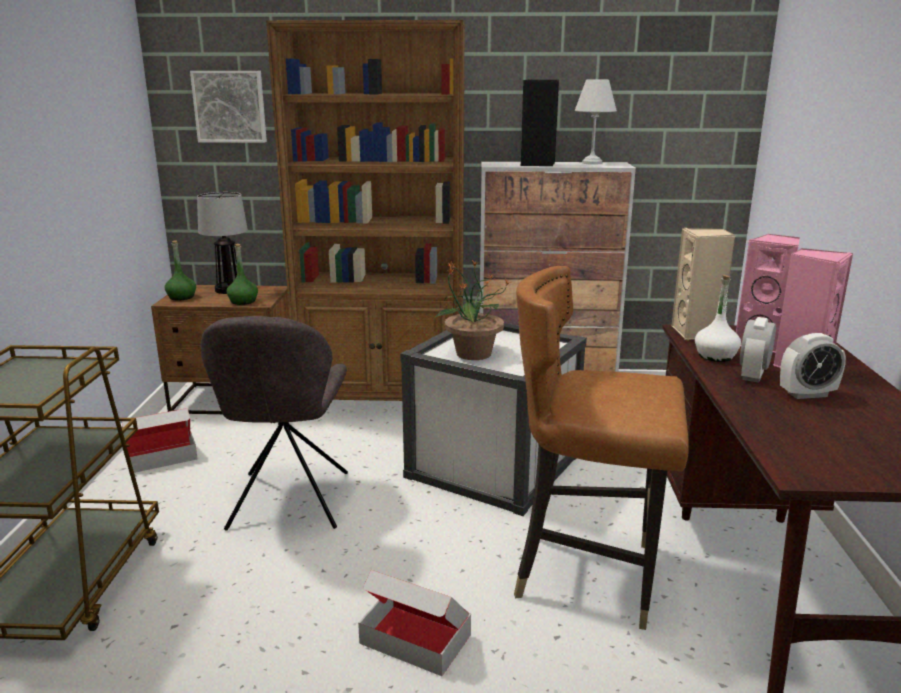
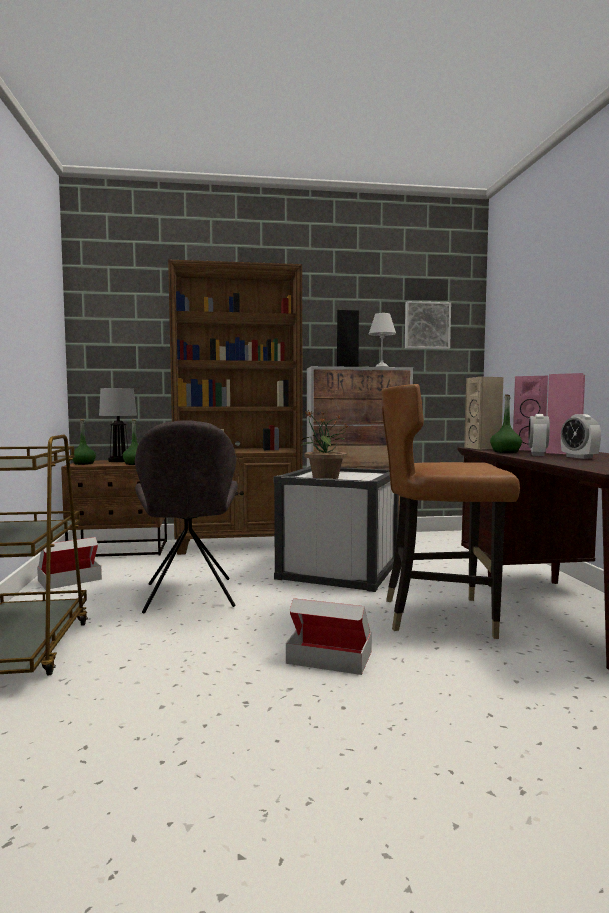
camera: 10 degrees left, 15 degrees down
(230, 106) = (127, 329): picture -> picture (426, 326)
(715, 356) = (505, 452): white bottle -> green bottle
(807, 394) = (579, 457): alarm clock -> alarm clock turned 90 degrees clockwise

